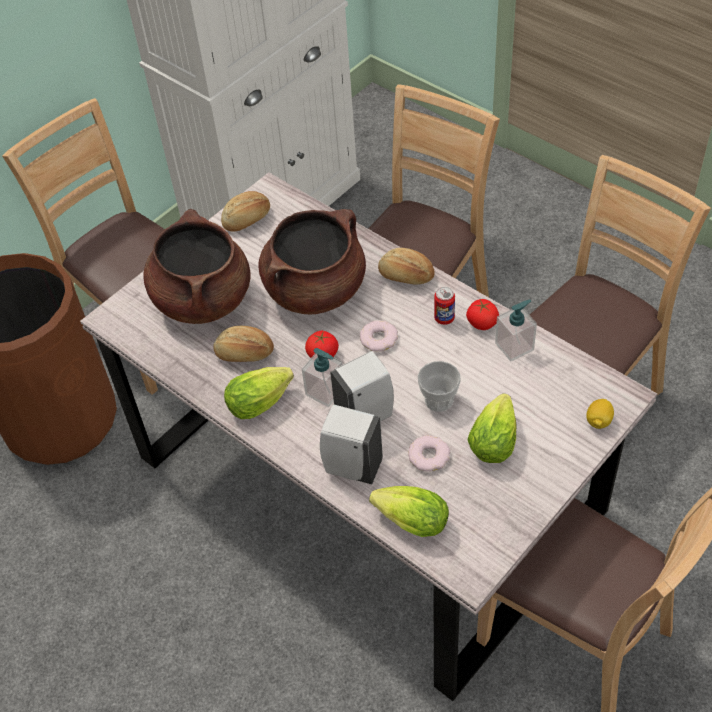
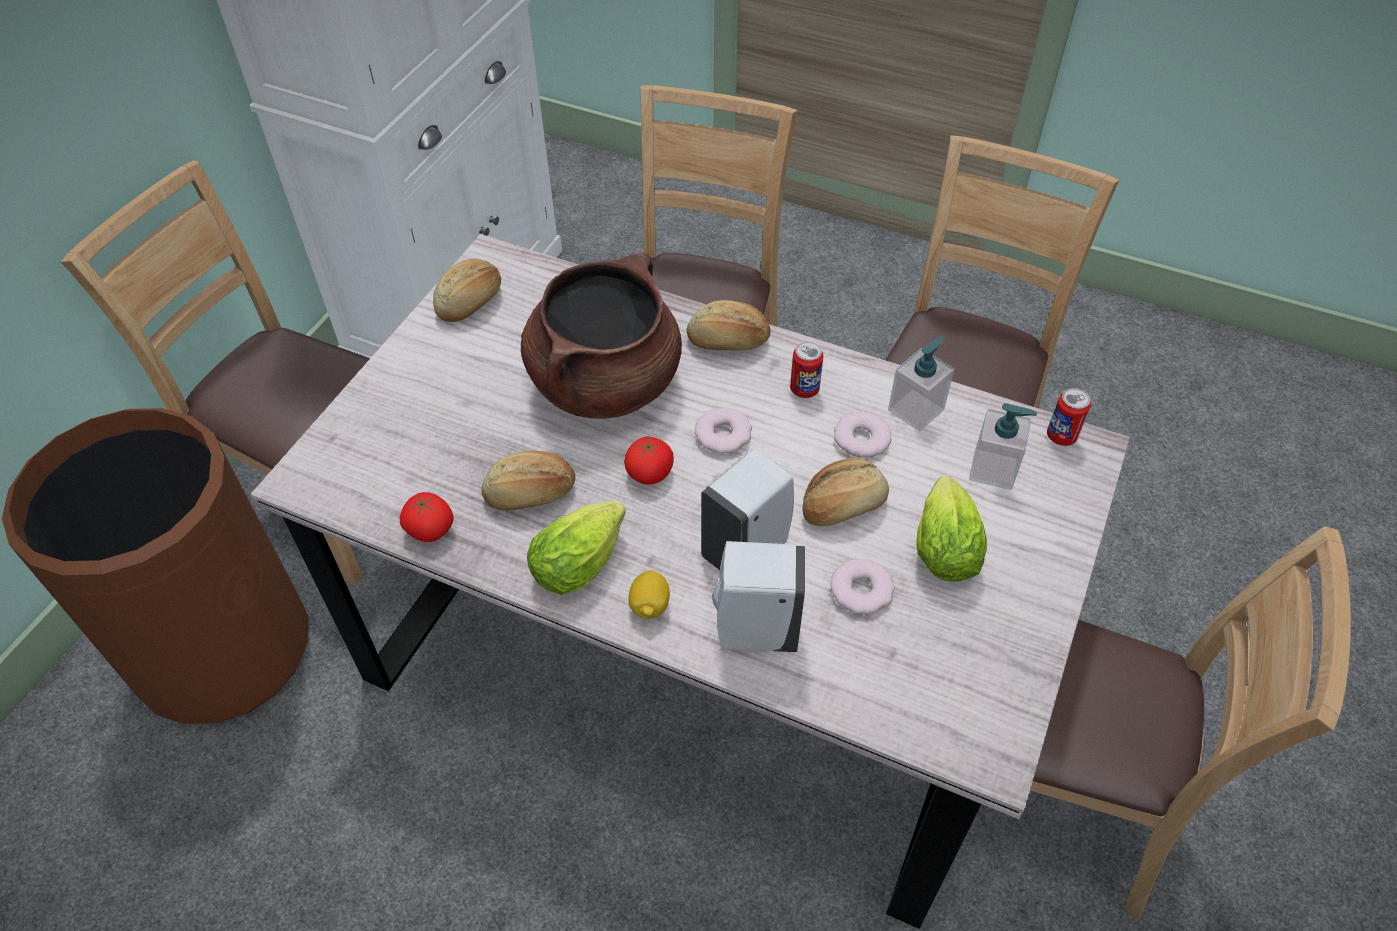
camera: 20 degrees left, 0 degrees up
(202, 299) = (439, 426): brown cooking pot -> none
(325, 391) = (673, 526): soap dispenser -> soap dispenser (993, 469)
(408, 521) = (869, 696): lettuce -> none
(438, 400) = (842, 505): cup -> bread
(469, 359) = (861, 439): none -> donut
(482, 323) = (859, 386): tomato -> tomato (430, 529)
(598, 421) = (1072, 490): lemon -> lemon (649, 605)
(608, 383) = (1061, 436): none -> can

